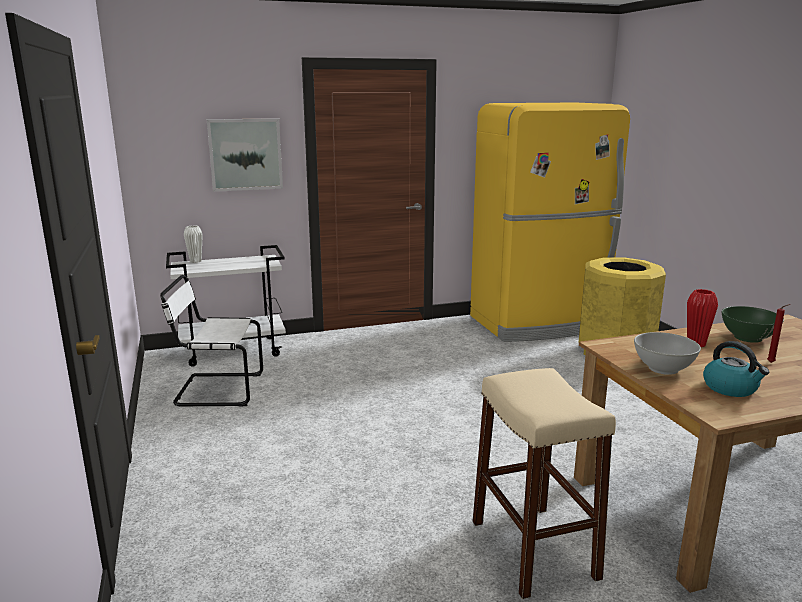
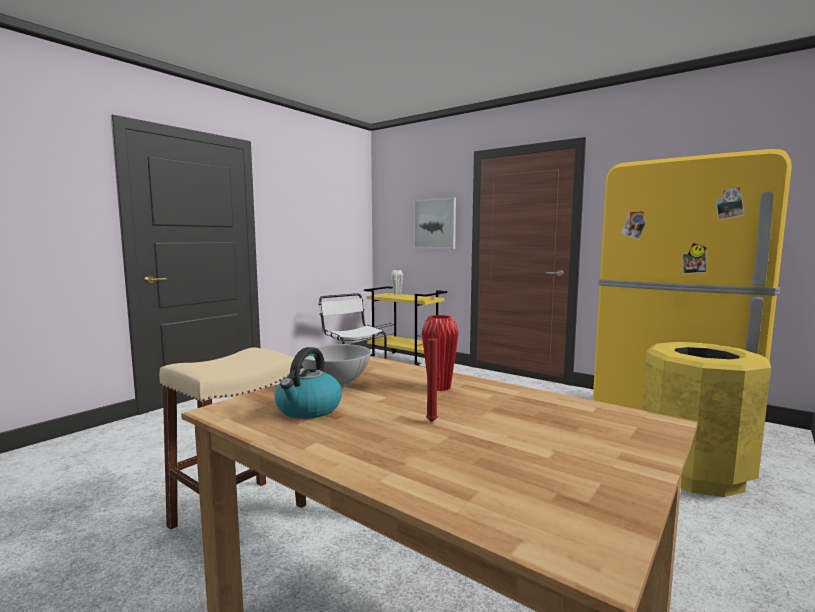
camera: 55 degrees right, 10 degrees down
(234, 351) = (405, 360): white cart -> yellow cart
(747, 337) = (514, 406): green bowl -> none

